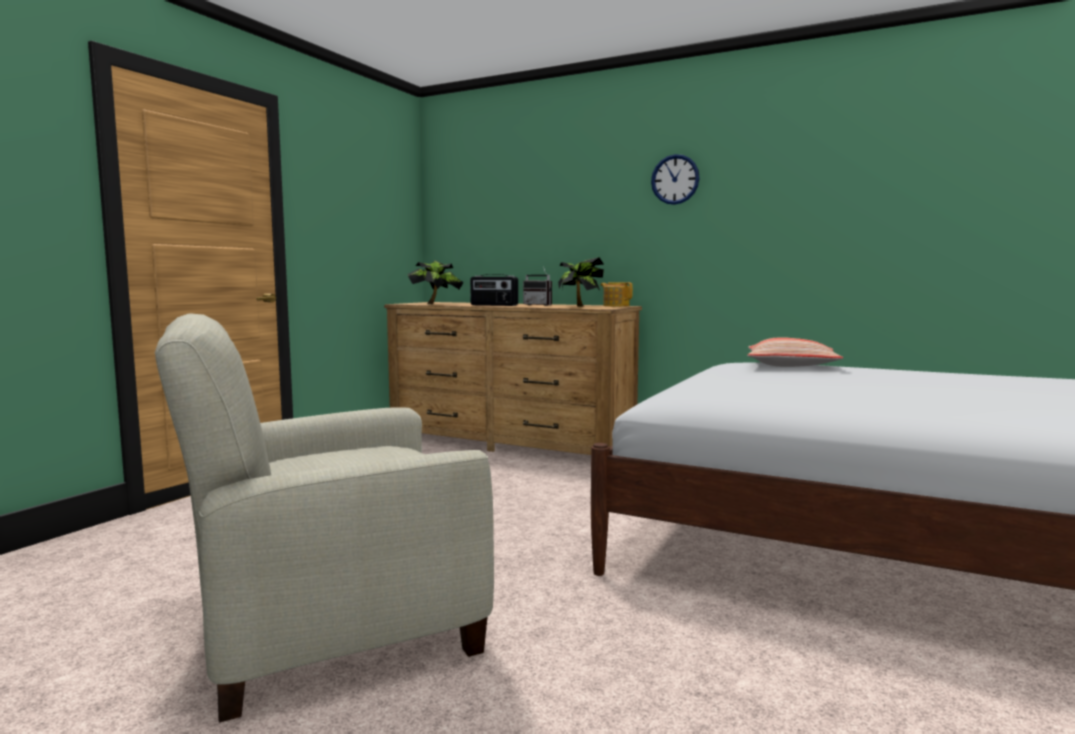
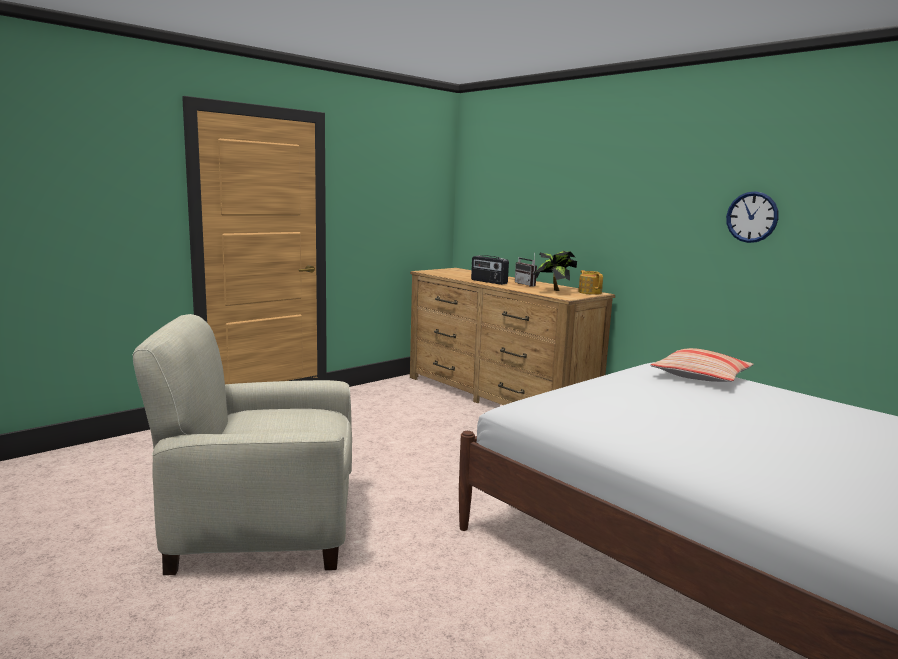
camera: 20 degrees right, 5 degrees up
(435, 304) = (449, 274): potted plant -> none
(675, 179) = (652, 182): wall clock -> wall clock (752, 217)

